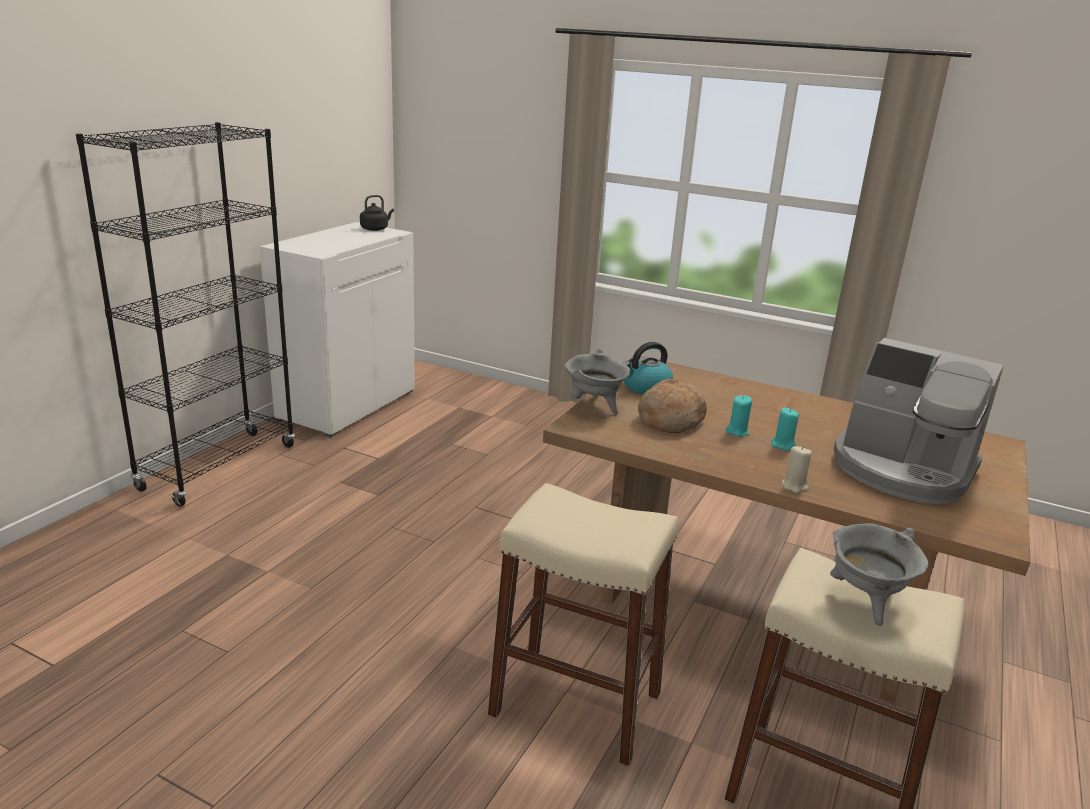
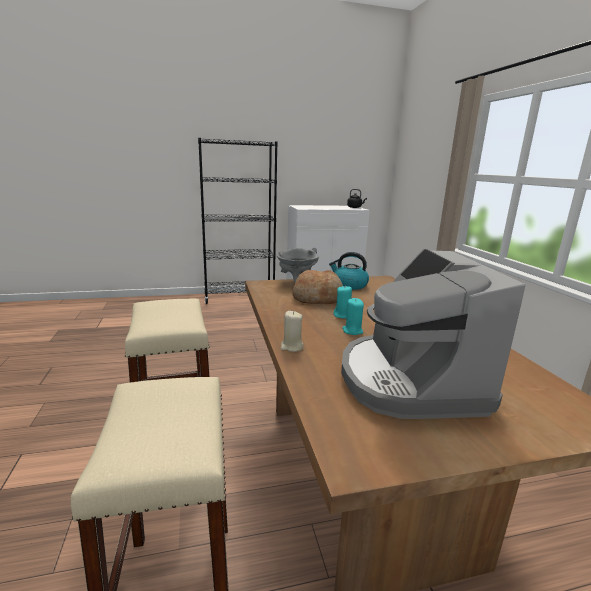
camera: 50 degrees right, 5 degrees down
(866, 602) = (156, 420): grey cooking pot -> none

